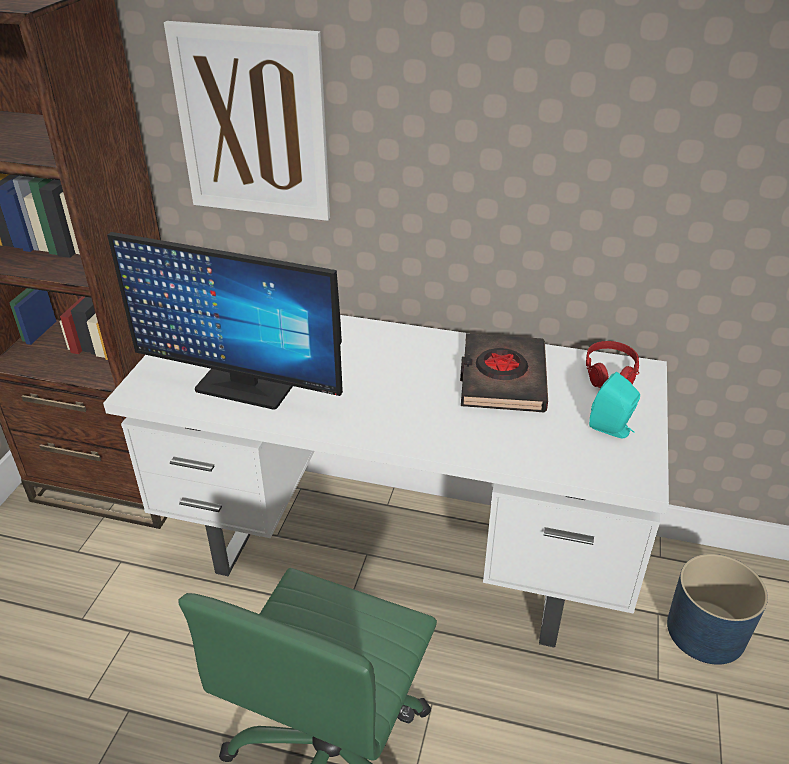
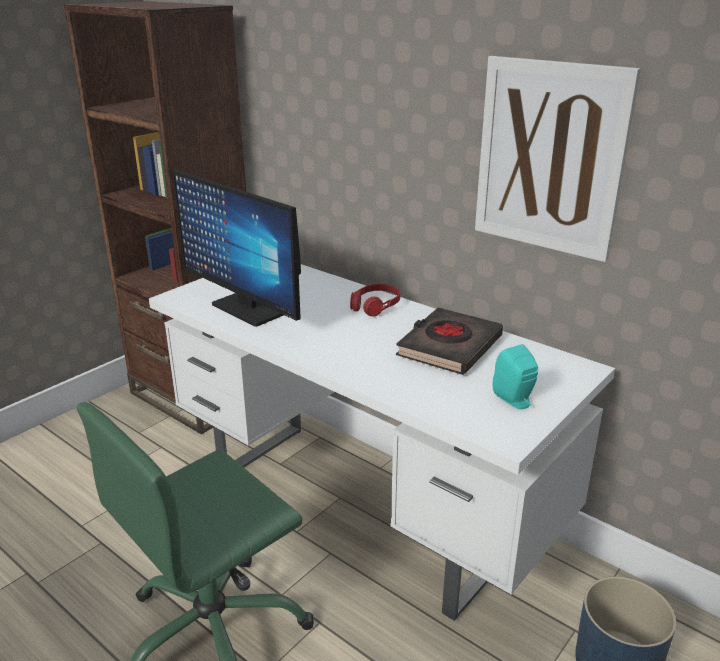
camera: 25 degrees right, 10 degrees down
(252, 124) = (311, 117): picture -> picture (549, 158)
(610, 373) = (551, 364): red headphones -> red headphones (375, 306)

